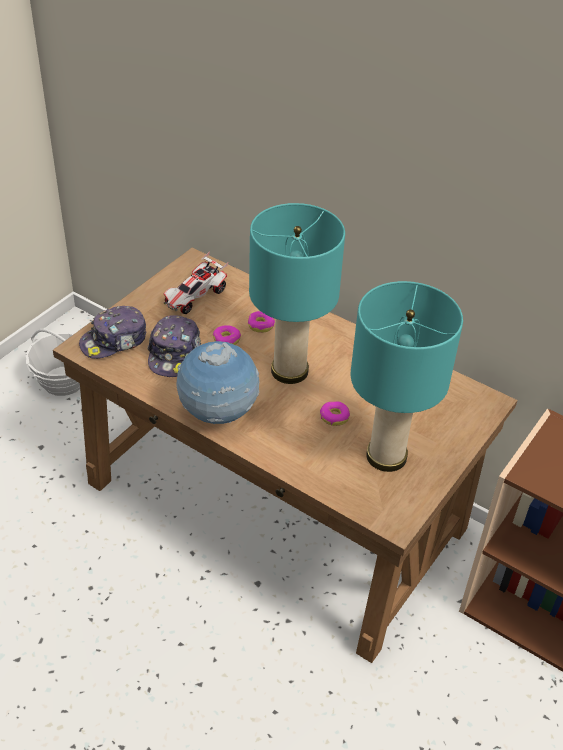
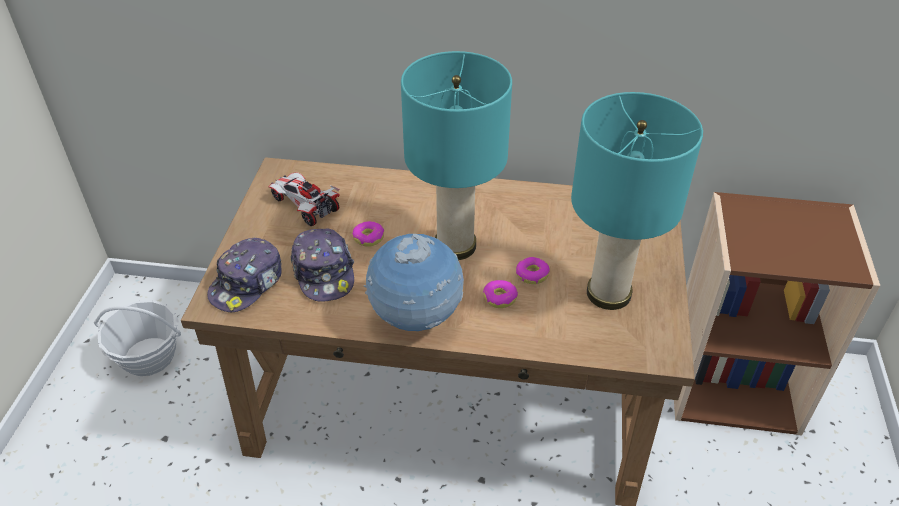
camera: 25 degrees left, 0 degrees up
(195, 297) = (305, 206): toy car -> toy car turned 120 degrees clockwise
(261, 325) = (393, 211): donut -> donut (500, 298)

